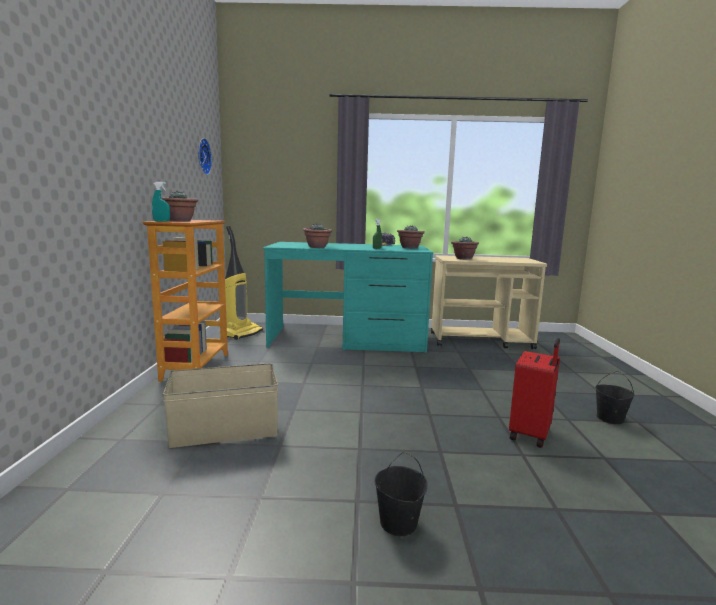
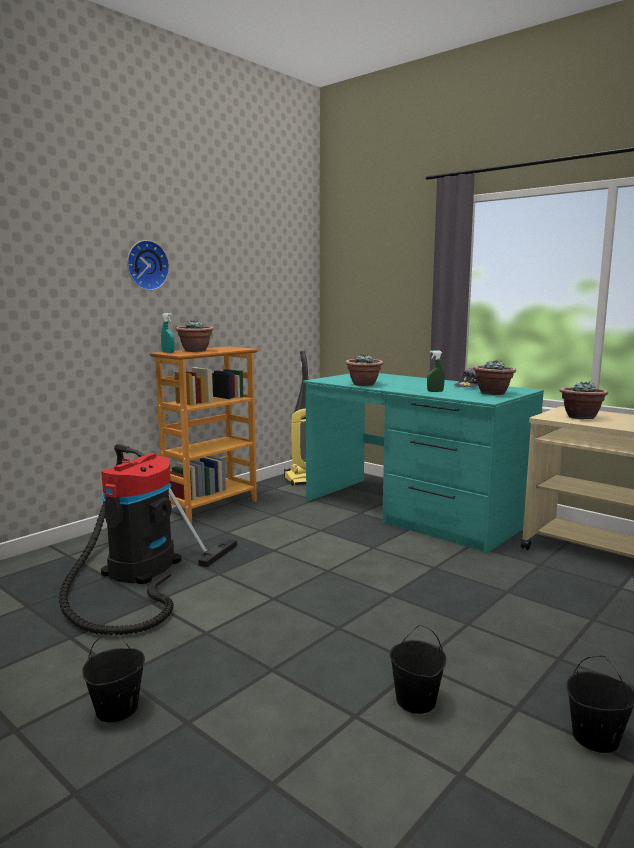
camera: 40 degrees right, 0 degrees up
(202, 156) = (273, 272): wall clock -> wall clock (146, 265)
(224, 429) = (138, 572): beige storage box -> vacuum cleaner
(531, 434) = (416, 701): red suitcase -> black bucket

